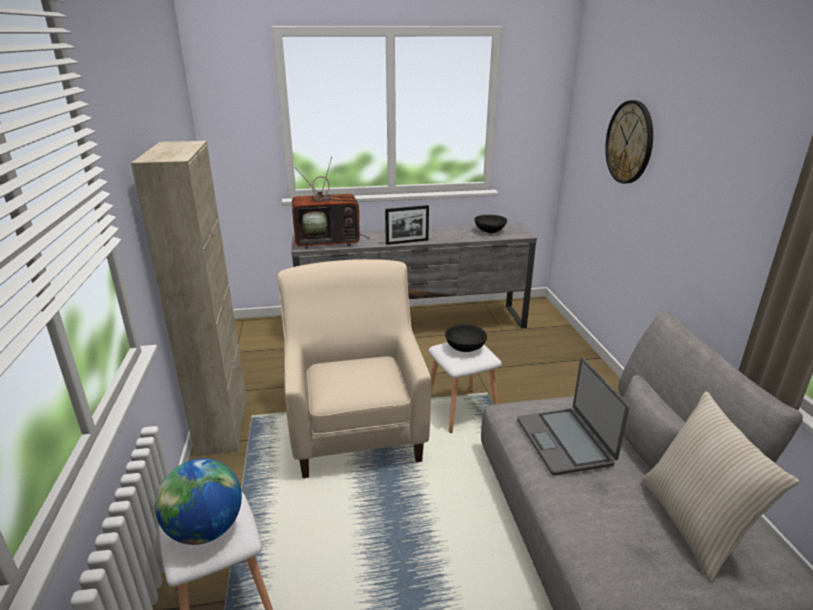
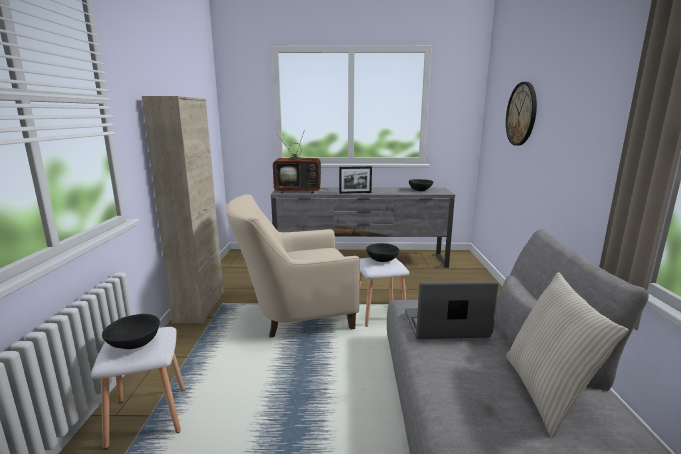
camera: 10 degrees right, 10 degrees down
(205, 530) = (133, 344): globe -> black bowl
(355, 425) = (294, 315): beige armchair -> beige armchair turned 105 degrees counterclockwise
(565, 441) = (446, 325): laptop -> laptop turned 90 degrees clockwise

